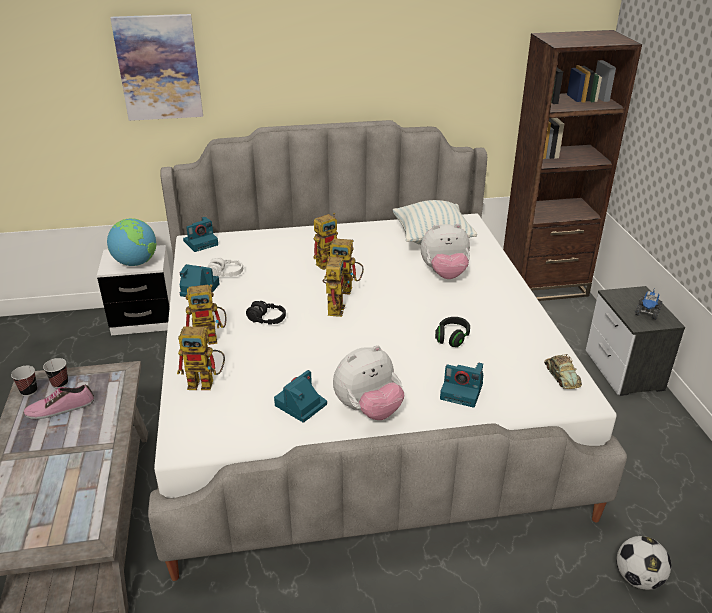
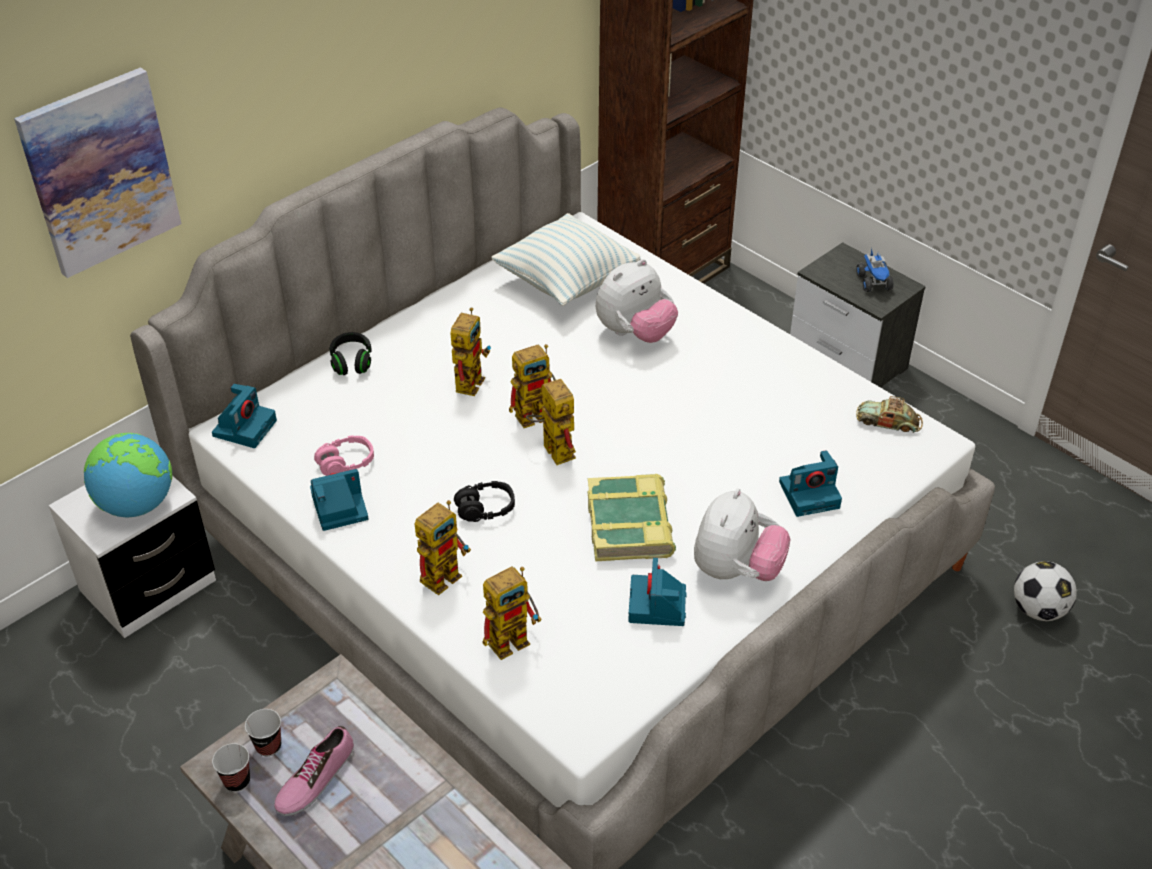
camera: 35 degrees left, 10 degrees up
(226, 273) = (346, 463): white headphones -> pink headphones
(334, 359) = (630, 524): none -> book
(452, 338) = (733, 426): black headphones -> black headphones (352, 362)
(561, 376) = (888, 421): toy car -> toy car turned 150 degrees clockwise

